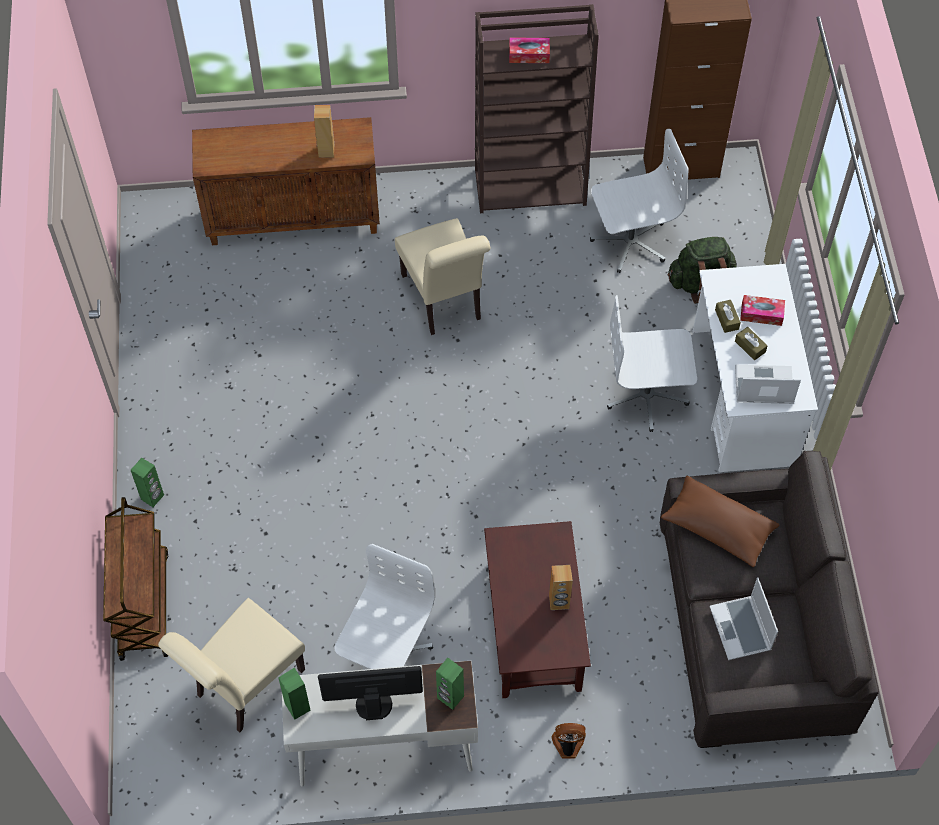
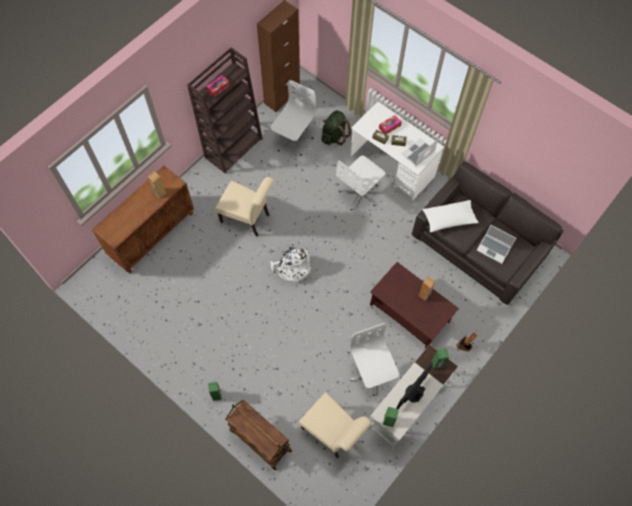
camera: 45 degrees left, 5 degrees up
(244, 686) = (332, 433): beige chair -> beige chair turned 45 degrees counterclockwise
(432, 418) = (292, 268): none -> white backpack
(717, 528) = (449, 219): brown pillow -> white pillow

